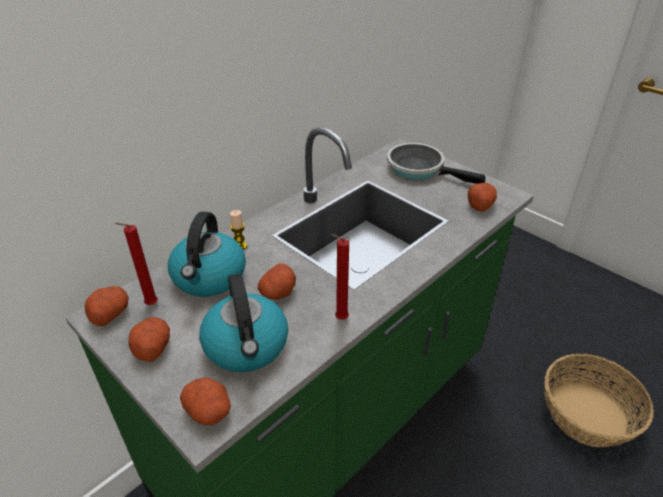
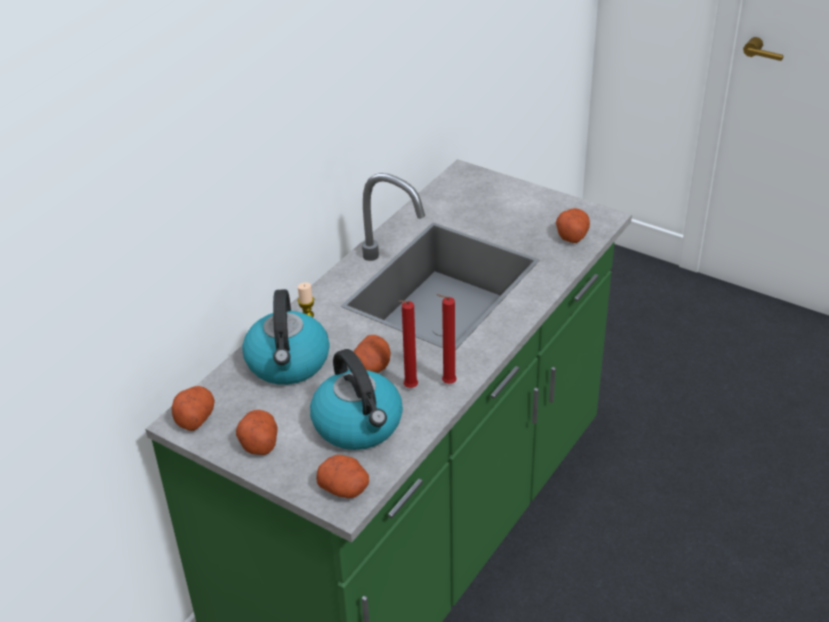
camera: 10 degrees left, 0 degrees up
(149, 305) = (234, 402): red candle -> red candle (409, 388)
(420, 169) = (492, 198): frying pan -> none
(587, 414) = (739, 475): basket -> none

